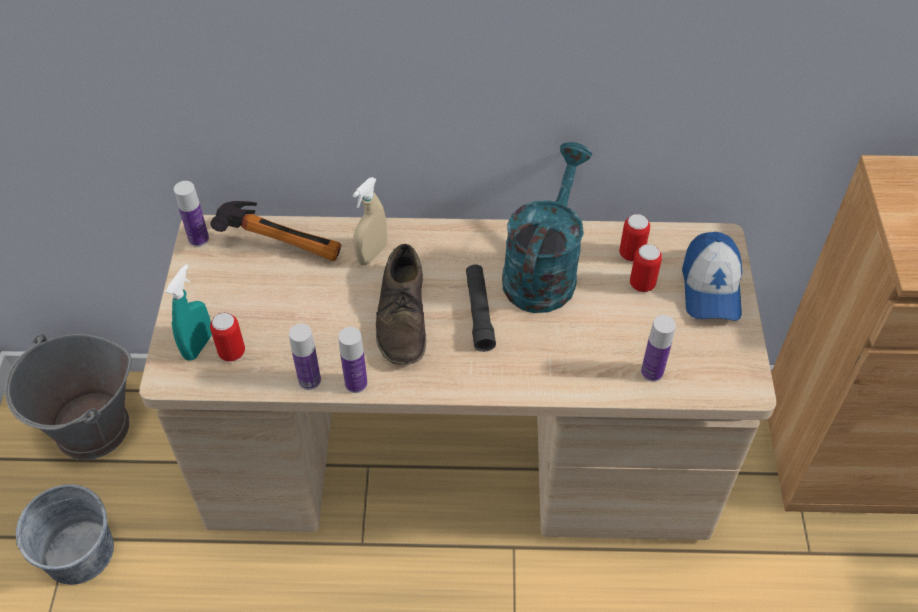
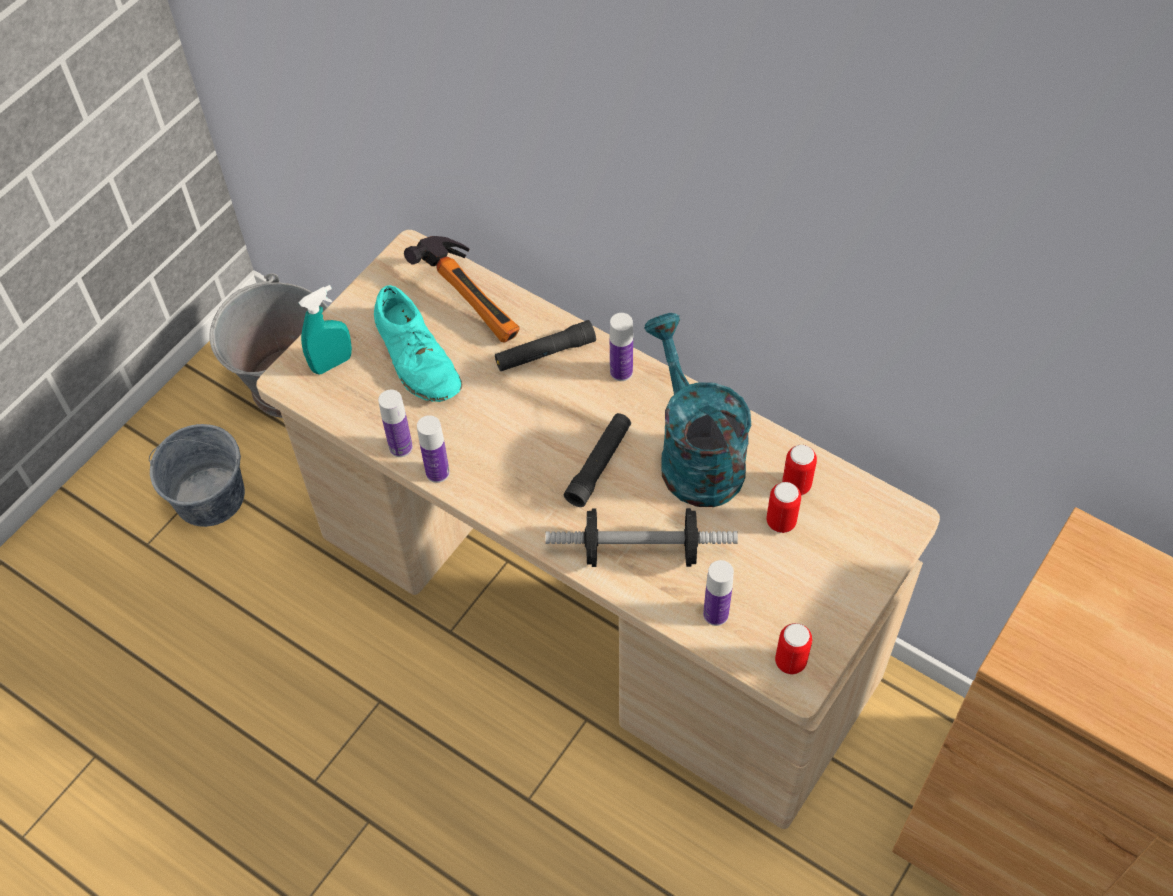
camera: 35 degrees right, 5 degrees up
(198, 239) = (403, 258): bottle -> bottle (621, 372)
(232, 352) = (355, 385): can -> can (790, 661)
(269, 306) = (417, 357): none -> turquoise shoe
(372, 254) = (545, 353): beige spray bottle -> black flashlight
(403, 317) = (526, 431): brown shoe -> none
(543, 270) = (694, 454): turquoise watering can -> turquoise watering can turned 75 degrees counterclockwise
(561, 358) = (640, 551): none -> dumbbell
(711, 288) = (849, 563): cap -> none

